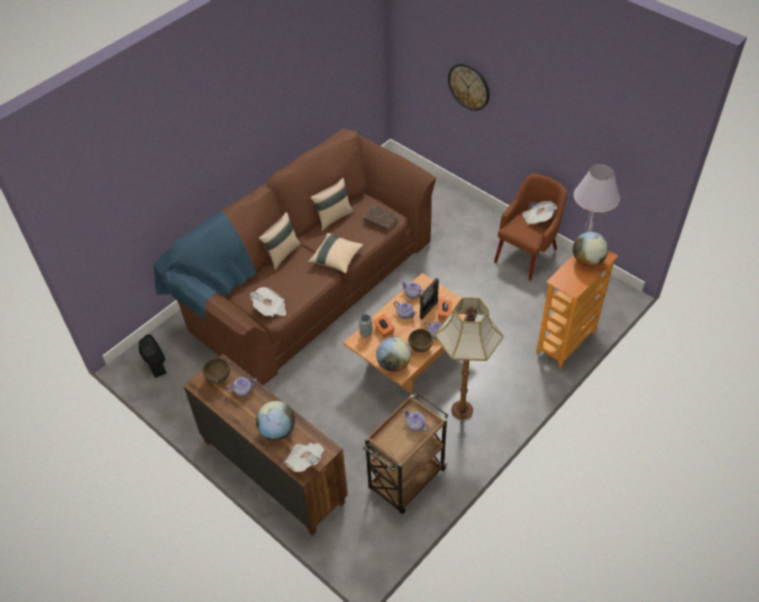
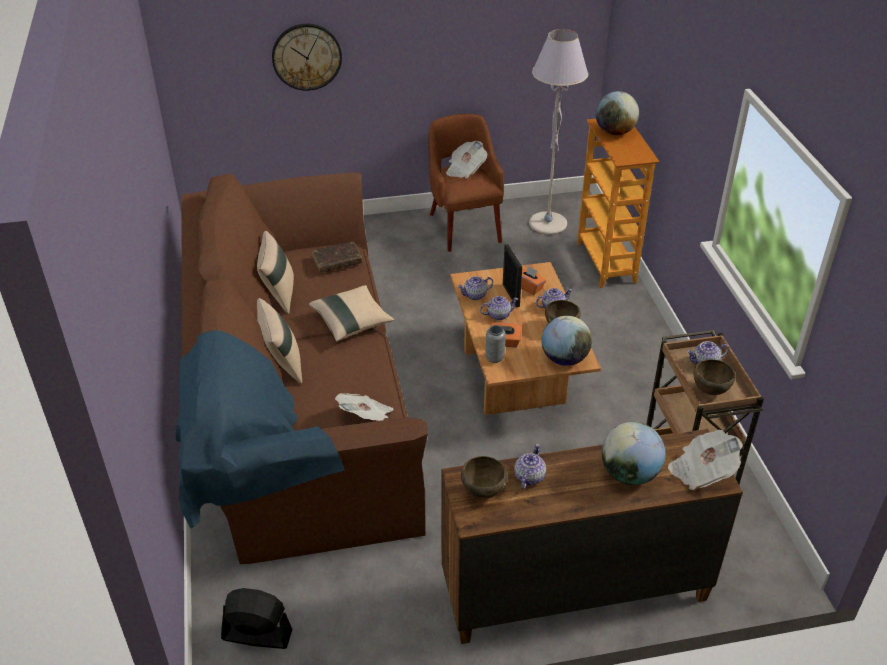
camera: 55 degrees left, 10 degrees down
(391, 438) = (709, 391): none -> brown bowl
(463, 410) = (627, 376): floor lamp -> none

